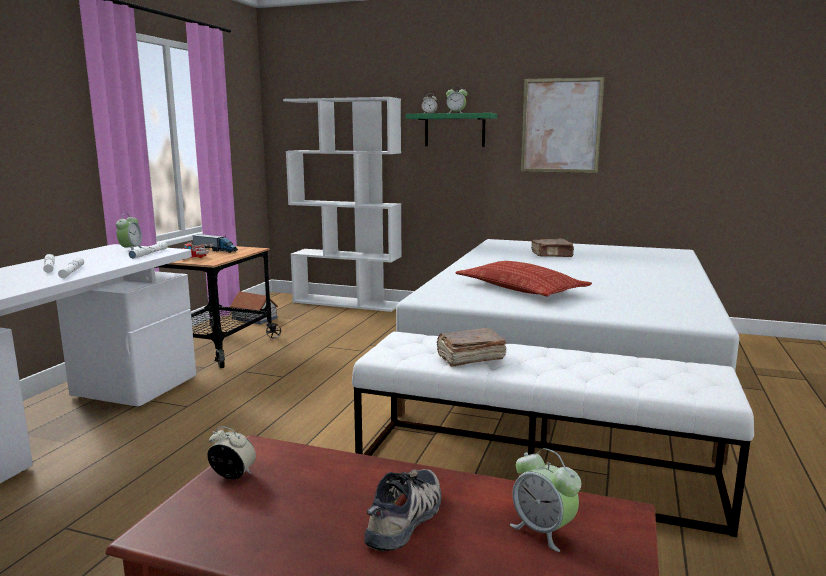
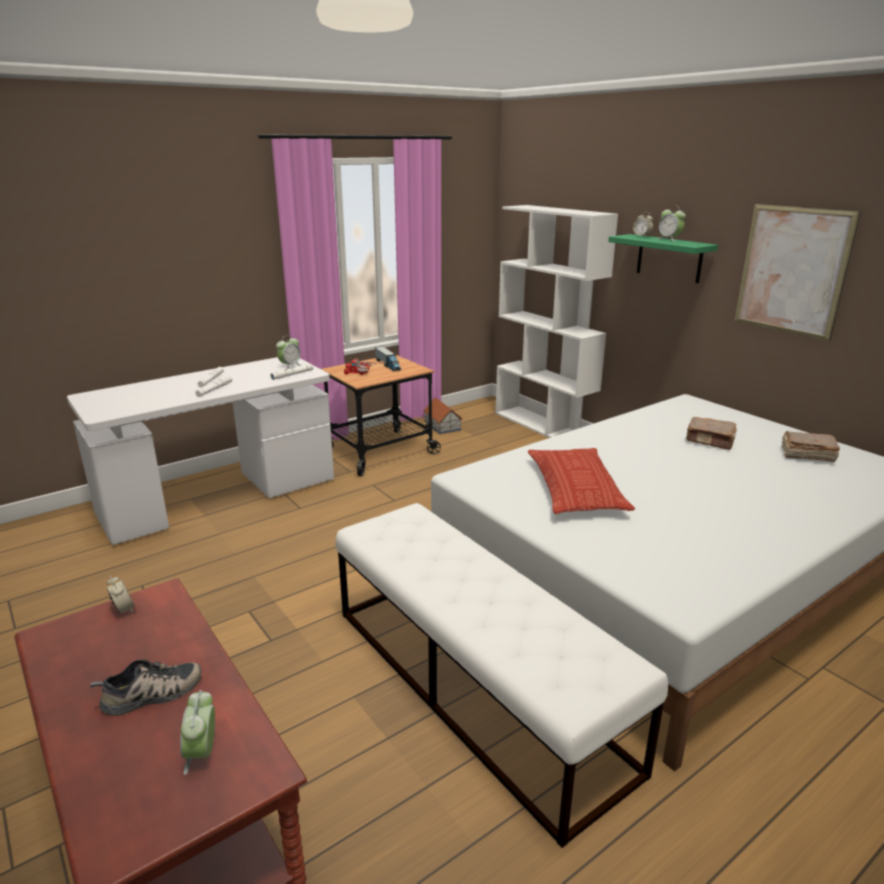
camera: 35 degrees right, 10 degrees up
(469, 358) = (422, 559): brown book -> brown book (806, 455)

